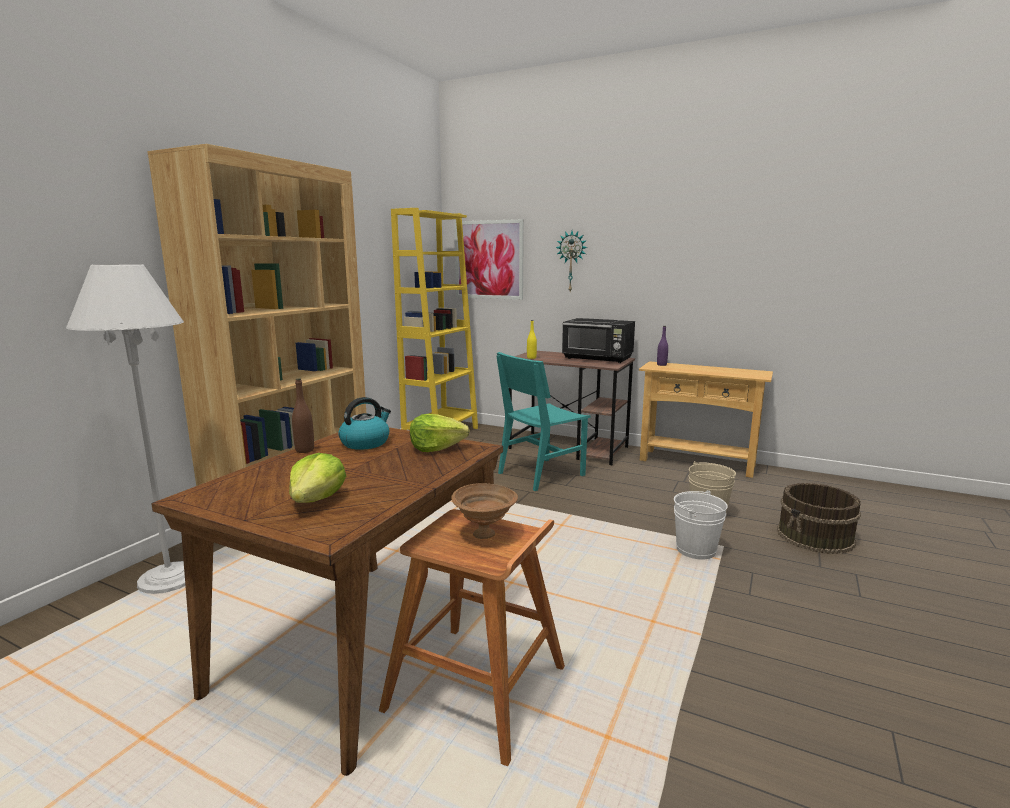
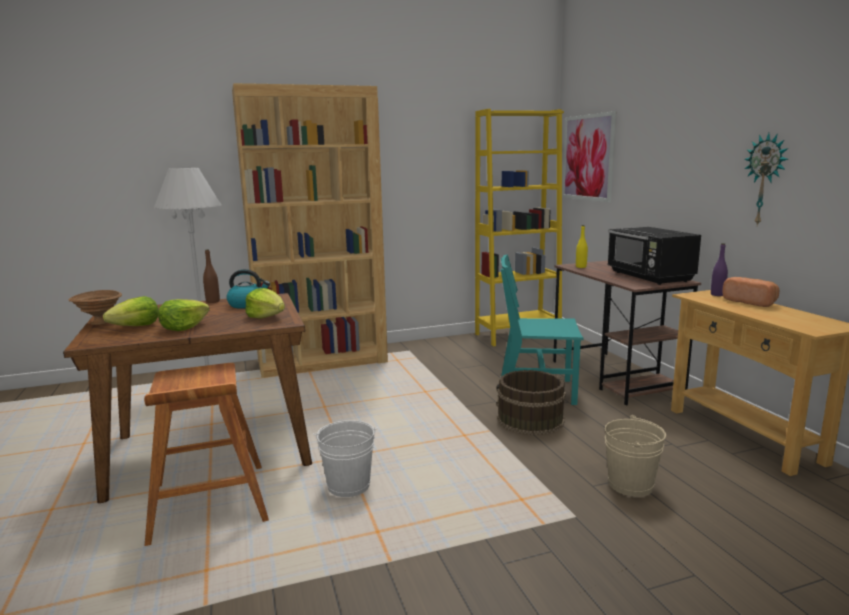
camera: 45 degrees right, 0 degrees up
(387, 482) = (184, 327): none -> lettuce
(485, 533) = (204, 380): brown bowl -> brown bowl (100, 323)
(571, 261) = (653, 158): wall clock -> wall clock (765, 180)
(690, 366) = (751, 302): none -> bread
(696, 550) = (538, 506): white bucket -> white bucket (349, 486)
(815, 537) = (721, 564): brown bucket -> brown bucket (530, 420)

